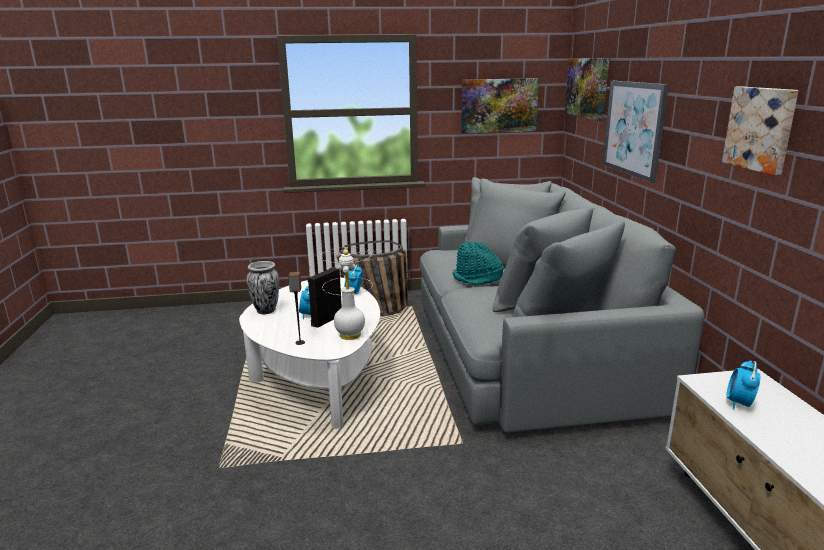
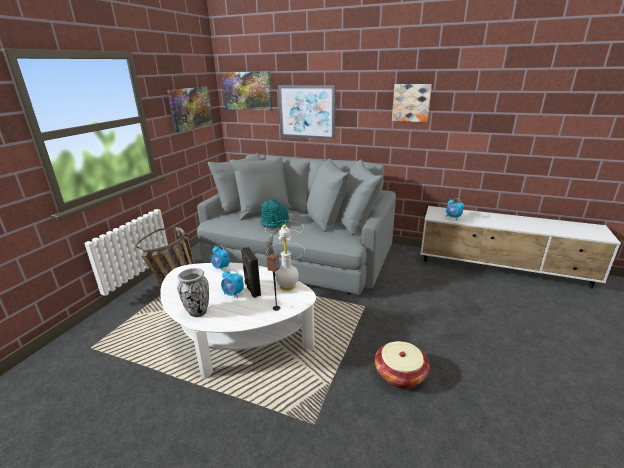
camera: 60 degrees left, 5 degrees up
(334, 515) = (400, 375): none -> basket

